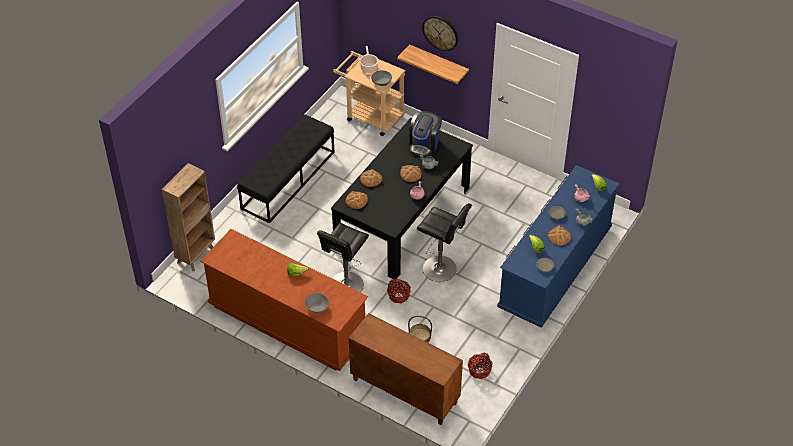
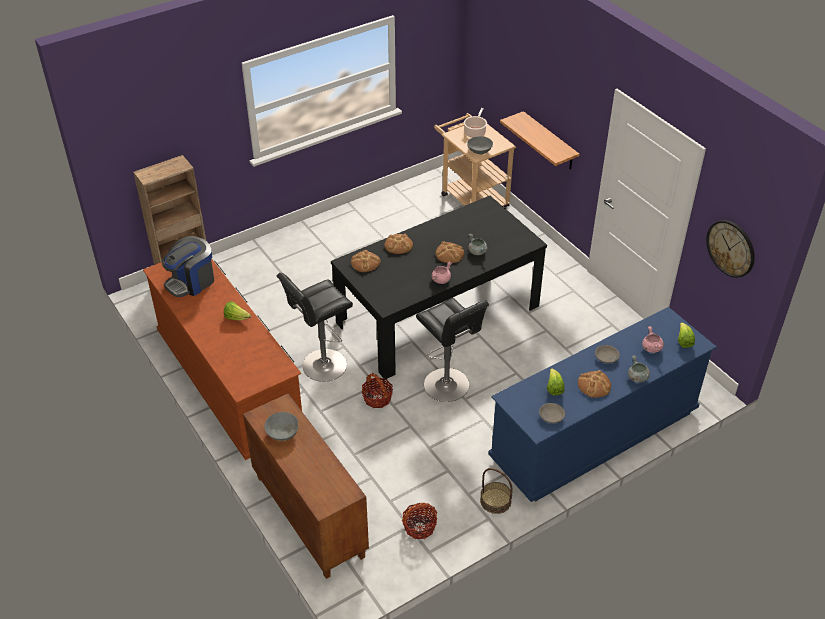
camera: 25 degrees right, 5 degrees down
(288, 180) = (337, 234): black bench -> none
(317, 307) = (231, 364): grey bowl -> grey bowl (282, 433)
(419, 337) = (370, 456): basket -> basket (495, 501)
(424, 144) = (488, 227): coffee machine -> coffee machine (191, 282)
(440, 33) = (555, 97): wall clock -> wall clock (731, 248)

